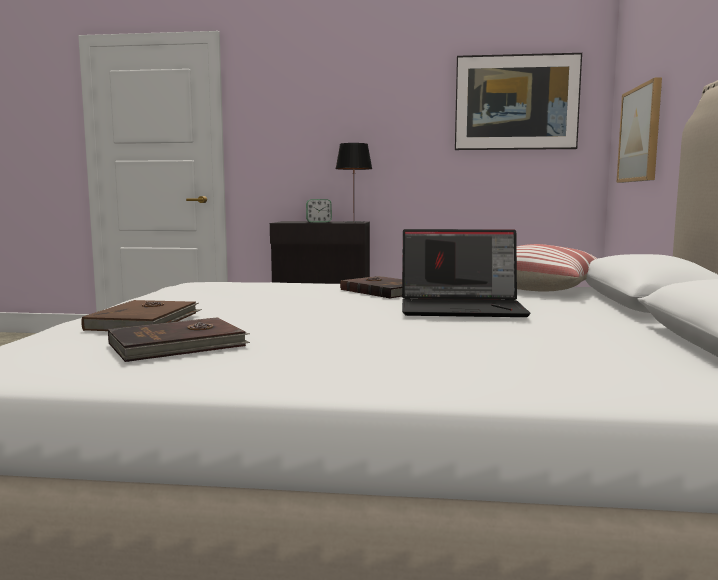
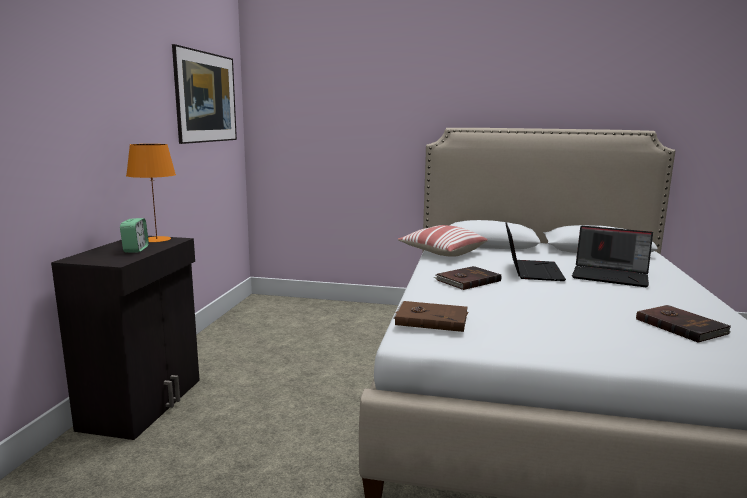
camera: 85 degrees left, 5 degrees up
(145, 321) = (629, 338): brown book -> brown book (431, 319)
(353, 222) = (156, 239): black table lamp -> orange table lamp
(477, 341) = (611, 276): none -> laptop
(640, 134) = (315, 136): picture -> none

